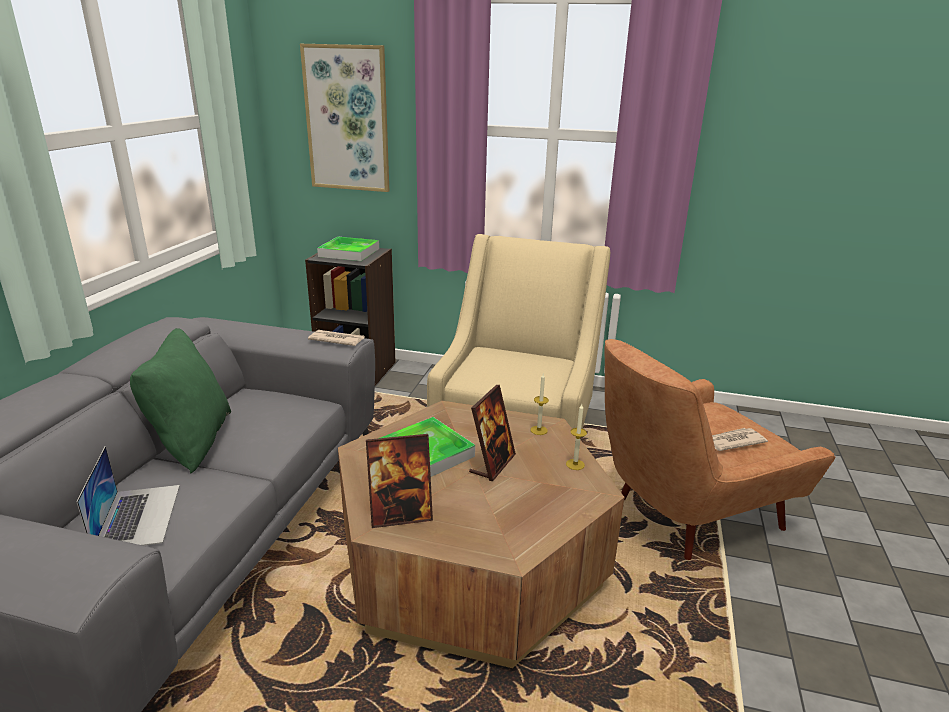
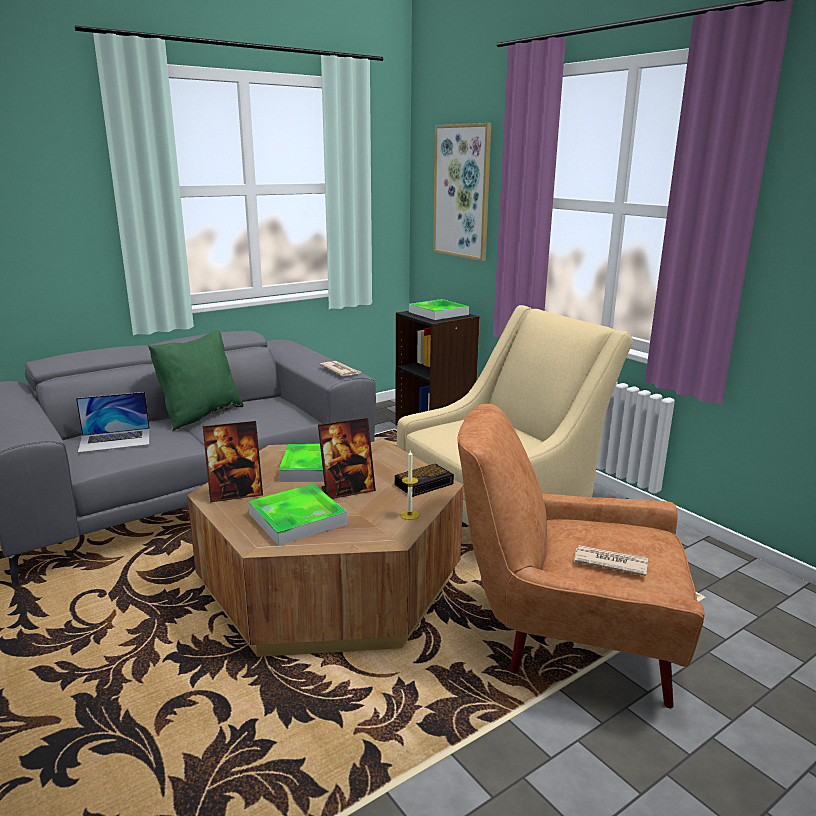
camera: 40 degrees right, 5 degrees down
(138, 516) = (115, 440): laptop -> laptop turned 45 degrees clockwise
(401, 515) = (236, 494): picture frame -> picture frame turned 45 degrees counterclockwise
(500, 513) = (297, 519): none -> tray
(539, 430) = (425, 484): candle -> alarm clock

